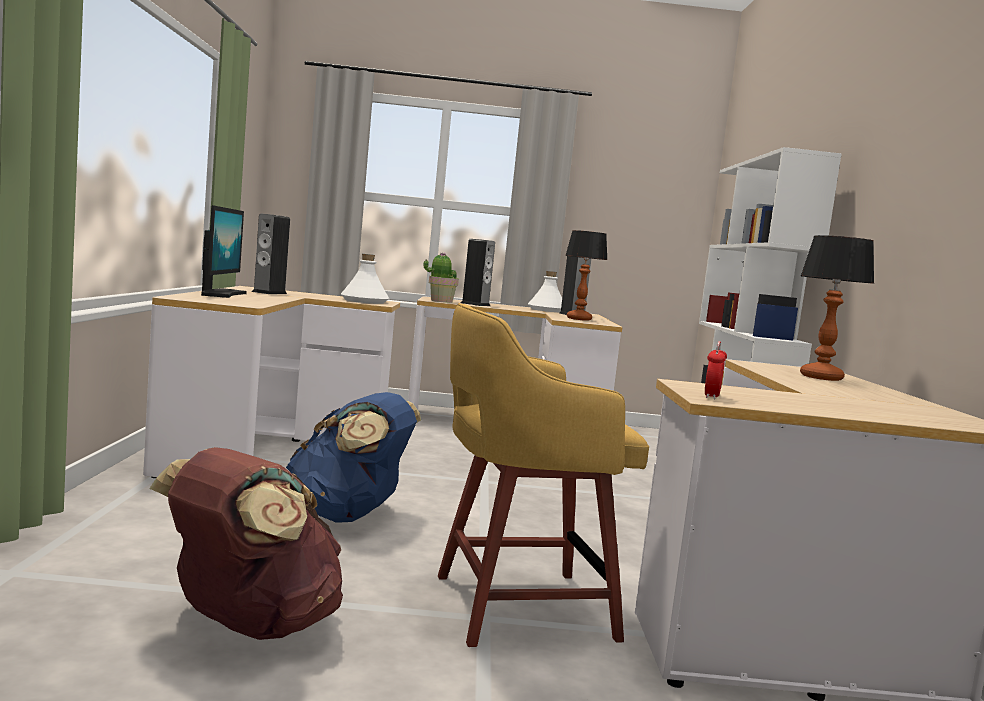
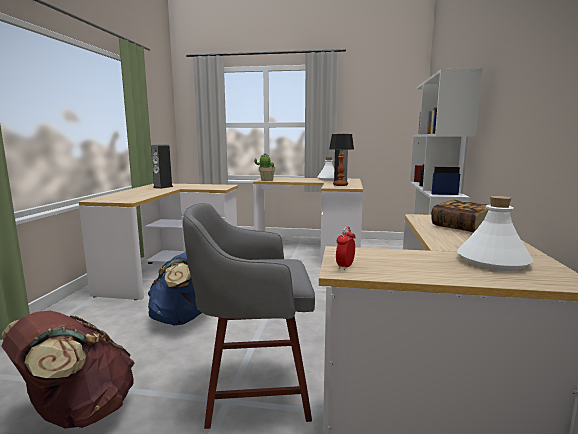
camera: 10 degrees right, 5 degrees up
(221, 294) = (128, 192): monitor -> none
(364, 301) = (214, 187): white bottle -> white bottle (492, 261)
(475, 304) = (286, 180): speaker -> none
(516, 606) = (253, 390): yellow stool -> grey stool
(820, 377) = (462, 227): table lamp -> book

